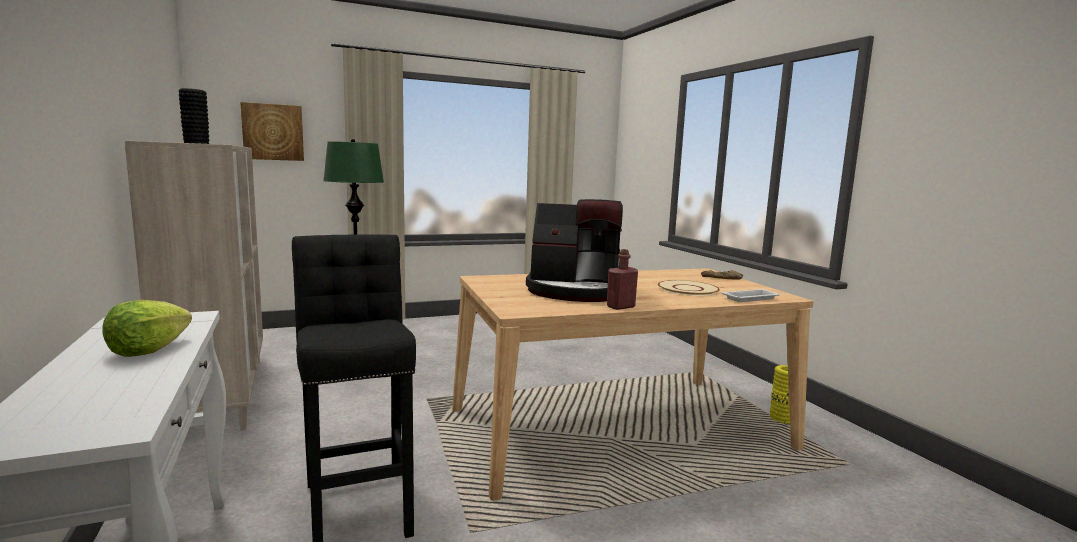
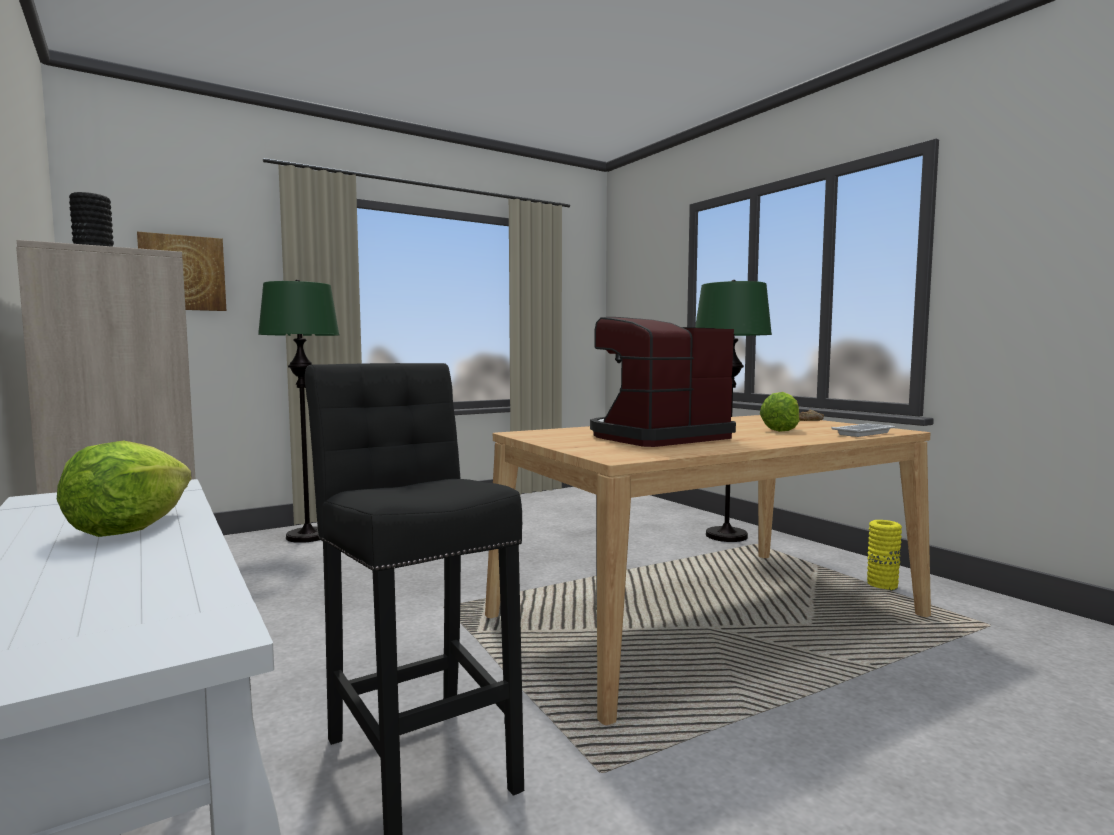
camera: 10 degrees left, 5 degrees down
(575, 291) = (657, 437): coffee machine -> coffee machine turned 150 degrees clockwise
(620, 307) = (736, 447): red bottle -> none
(679, 362) = (727, 536): none -> green floor lamp
(687, 289) = (781, 430): beige plate -> lettuce

